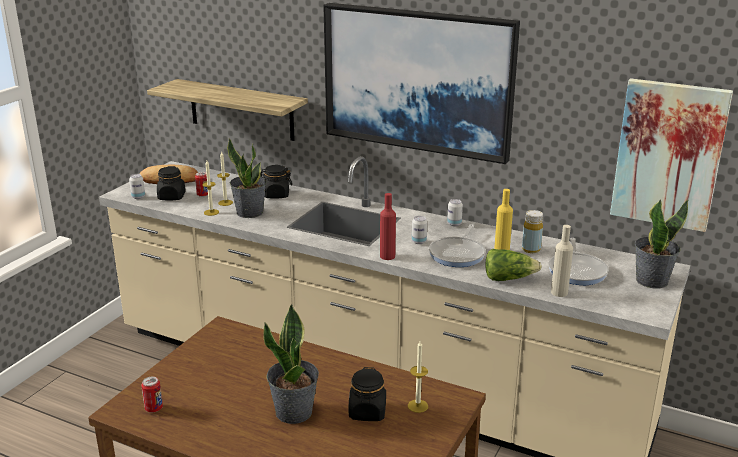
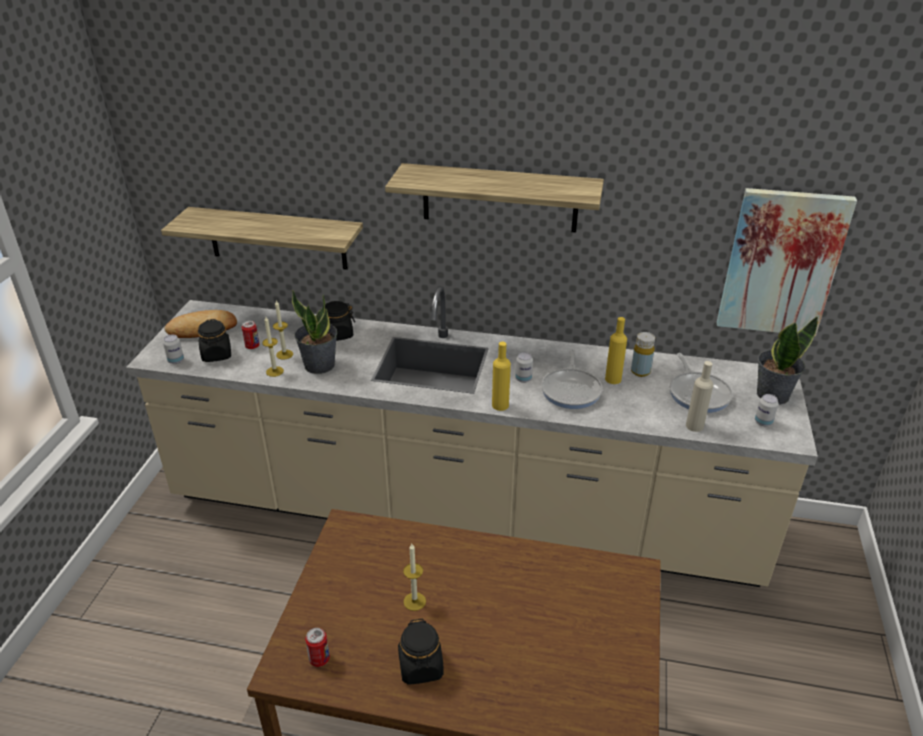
camera: 15 degrees left, 10 degrees up
(294, 412) = (478, 629): potted plant -> none
(367, 412) = (554, 611): black jar -> black jar (421, 667)
(387, 256) = (500, 405): red bottle -> yellow bottle
(418, 80) = (499, 198): picture -> shelf
(418, 406) = (602, 592): candle -> candle (414, 601)
(454, 224) = (548, 348): can -> can (763, 422)
(508, 278) = (637, 415): lettuce -> none

